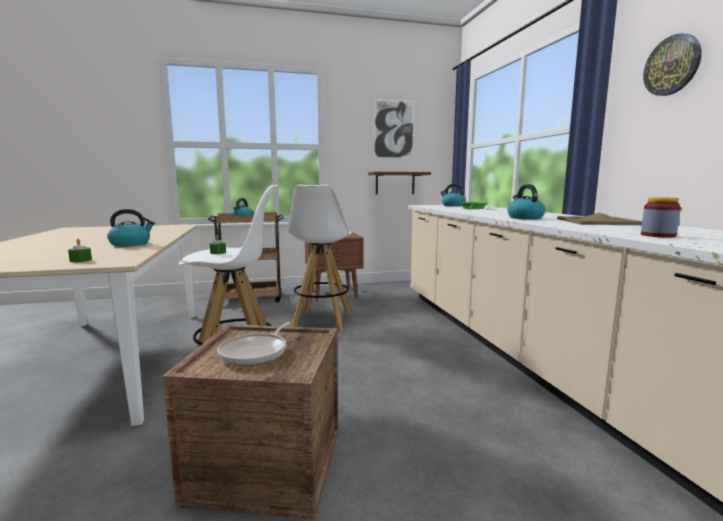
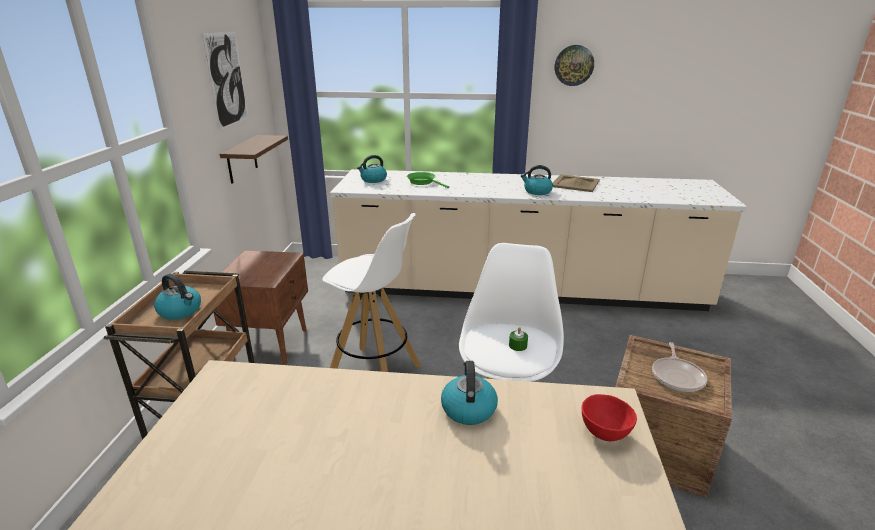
camera: 70 degrees left, 15 degrees up
(80, 260) = (604, 432): green candle -> red bowl
(256, 353) = (677, 376): frying pan -> frying pan turned 60 degrees clockwise
(658, 235) = (655, 195): jar -> none

